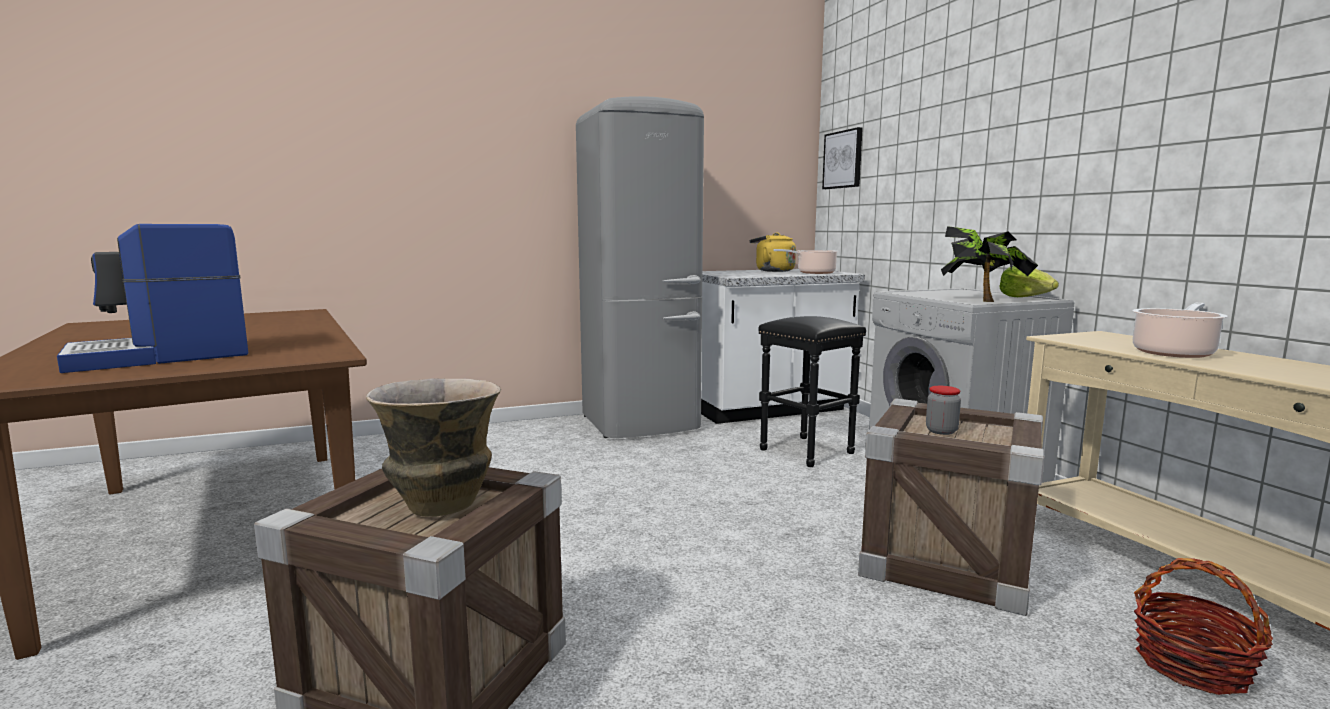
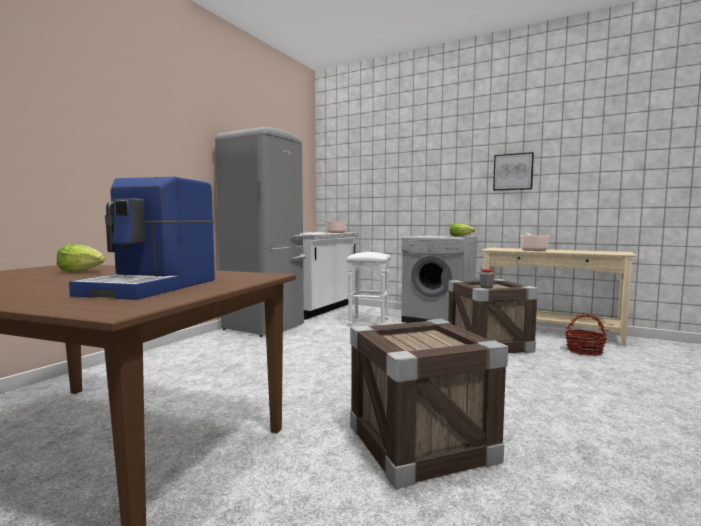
camera: 40 degrees left, 5 degrees down
(259, 323) = (82, 271): none -> lettuce
(442, 504) = (425, 339): vase -> none
(772, 271) = (309, 232): yellow kettle -> none
(809, 451) = (369, 322): black stool -> white stool
(843, 159) = (336, 175): picture -> picture (513, 172)
(982, 300) = (454, 237): potted plant -> none

